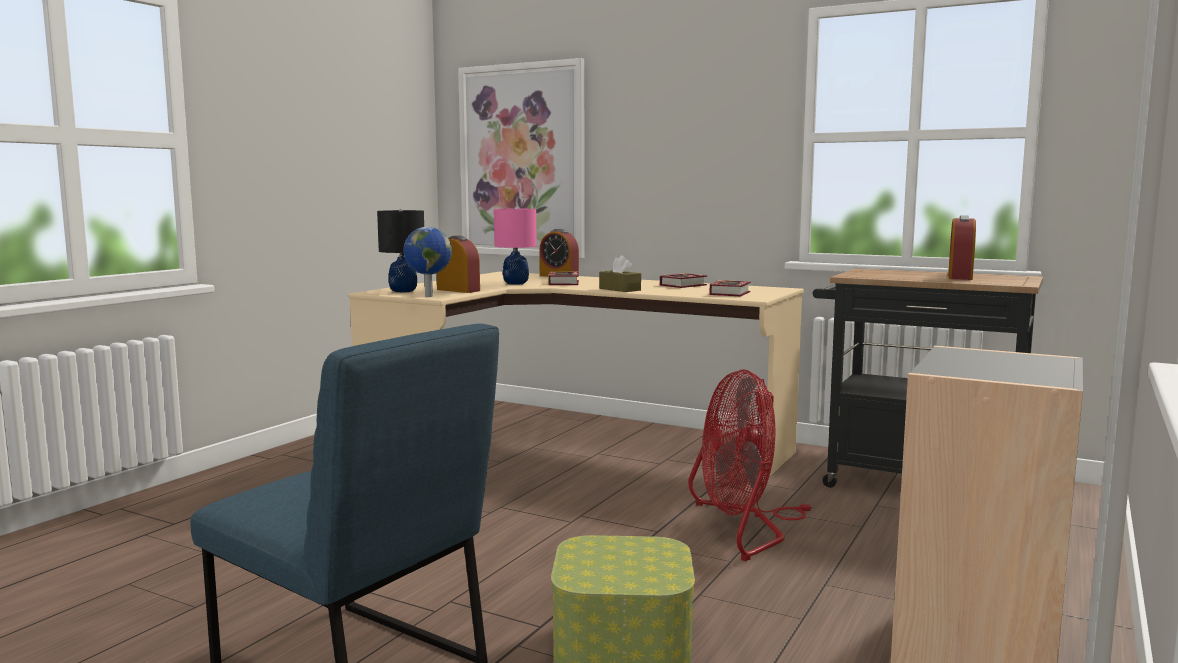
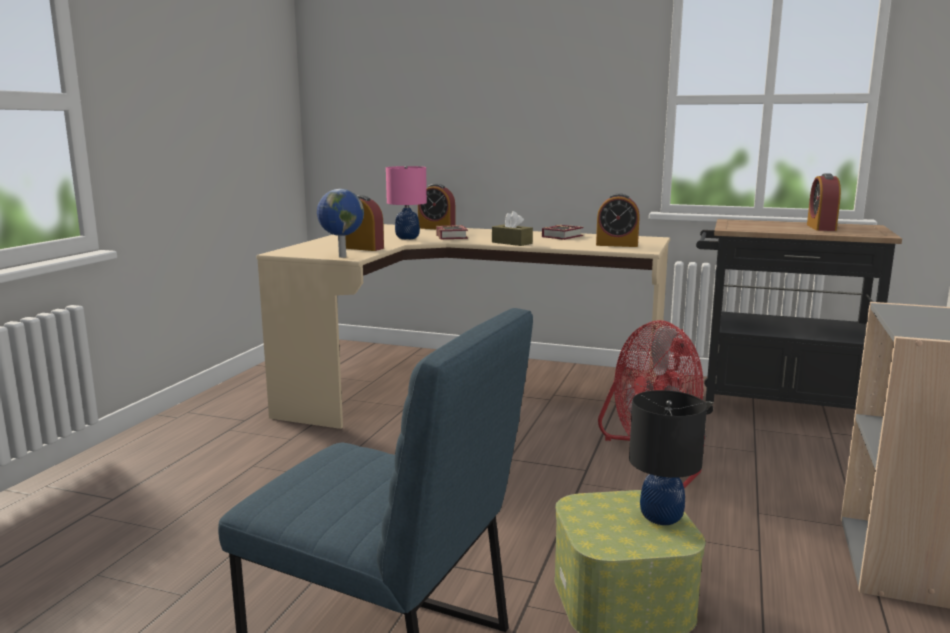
camera: 10 degrees left, 5 degrees up
(404, 291) = (310, 251): black table lamp -> black table lamp (663, 519)
(522, 161) = (390, 117): picture -> none
(731, 293) = (617, 245): book -> alarm clock

